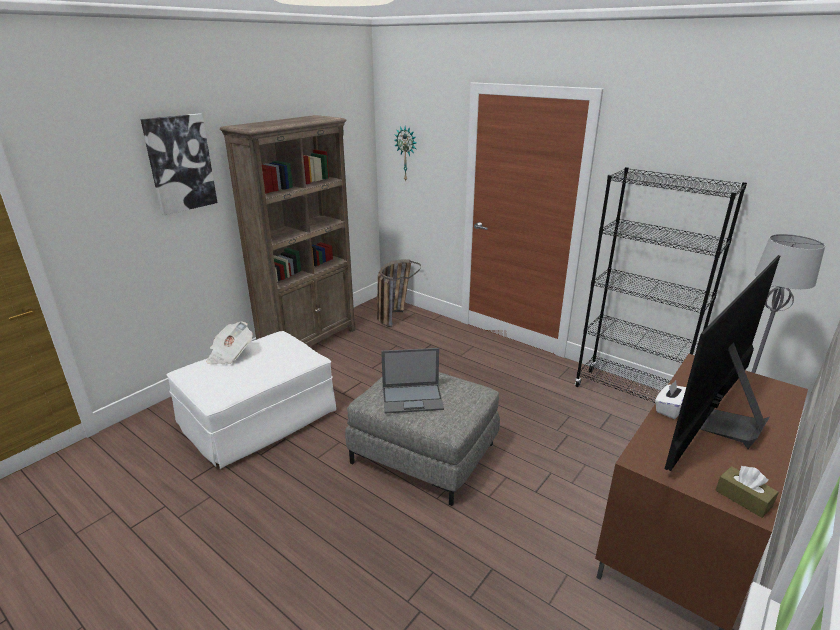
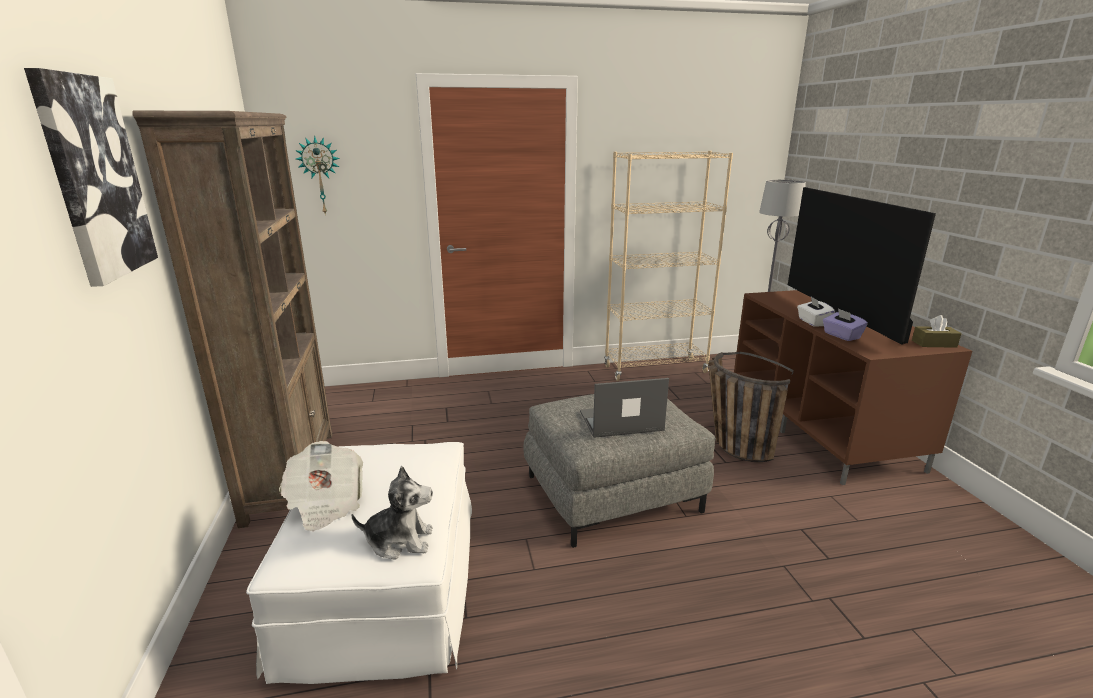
camera: 50 degrees left, 5 degrees down
(221, 387) = (400, 541): none -> plush toy
(394, 315) = (354, 400): basket -> basket (731, 444)
(413, 398) = (620, 421): laptop -> laptop turned 135 degrees counterclockwise
(629, 395) = (655, 369): black bookcase -> beige bookcase
(657, 433) = (841, 336): none -> purple tissue box

